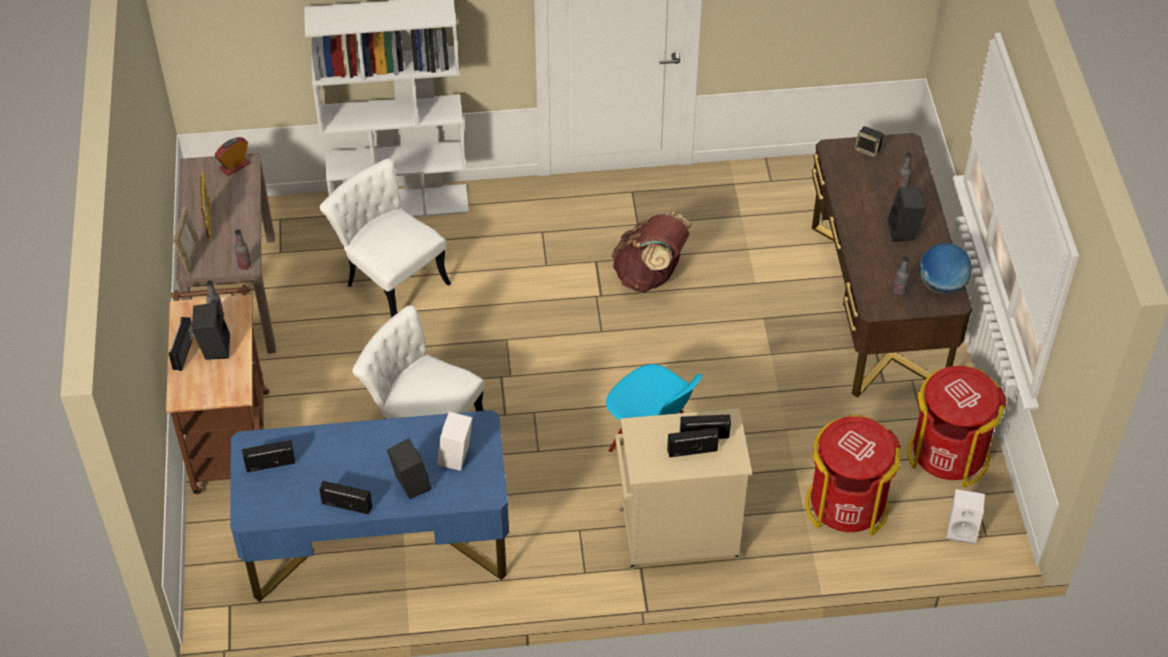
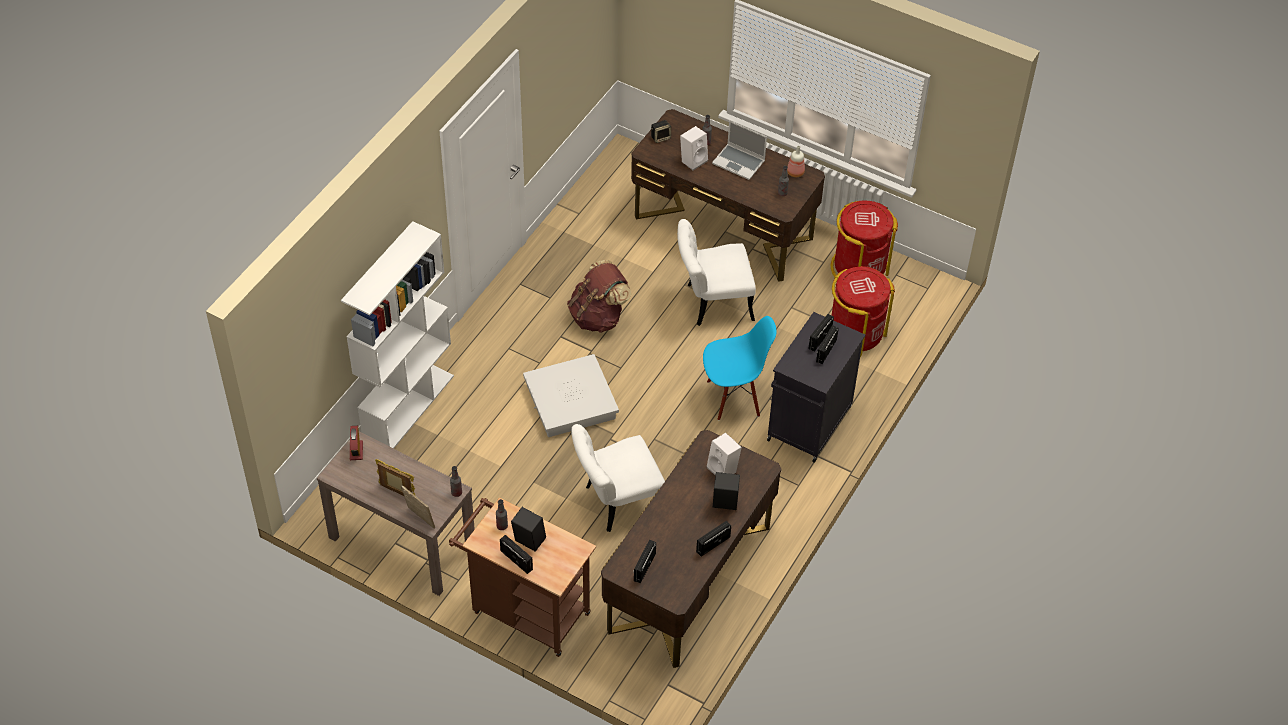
camera: 55 degrees left, 0 degrees up
(378, 546) = (689, 578): blue desk -> brown desk
(390, 279) = (471, 450): white chair -> white chair (712, 303)
(520, 317) = (570, 401): none -> white storage box
(676, 535) = (808, 425): beige cabinet -> black cabinet
(904, 231) = (739, 162): black speaker -> laptop
(941, 285) = (795, 173): globe -> bottle
(962, 530) = (915, 295): white speaker -> white speaker (693, 160)

